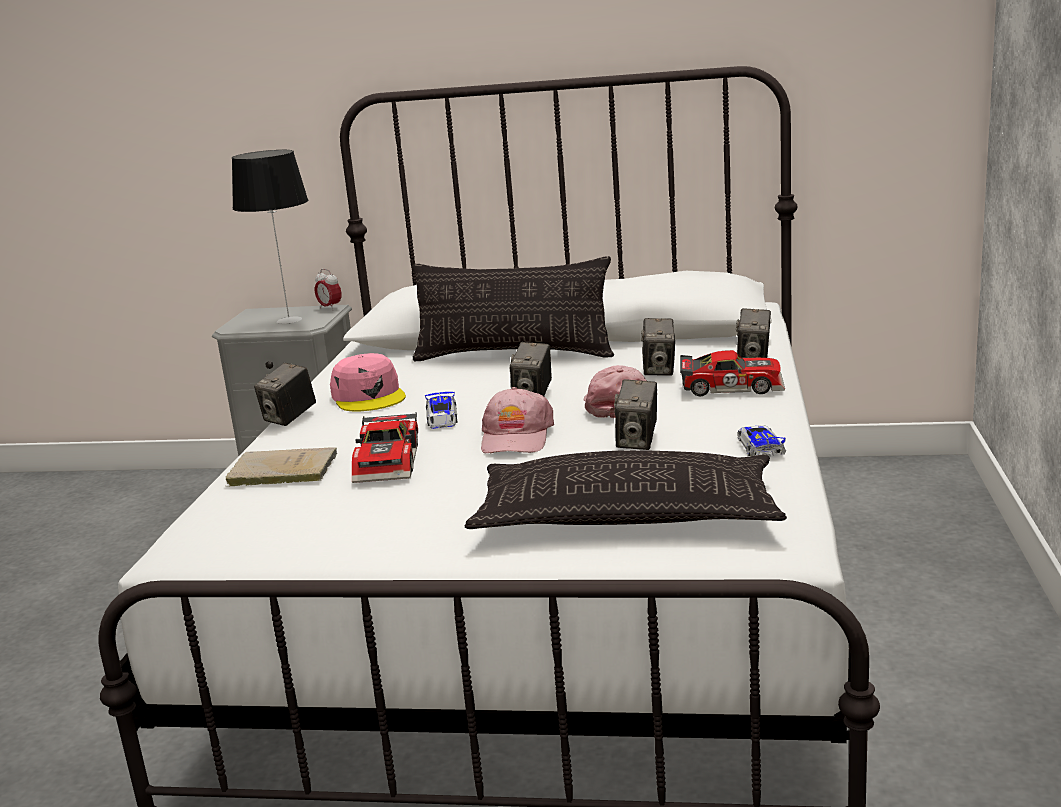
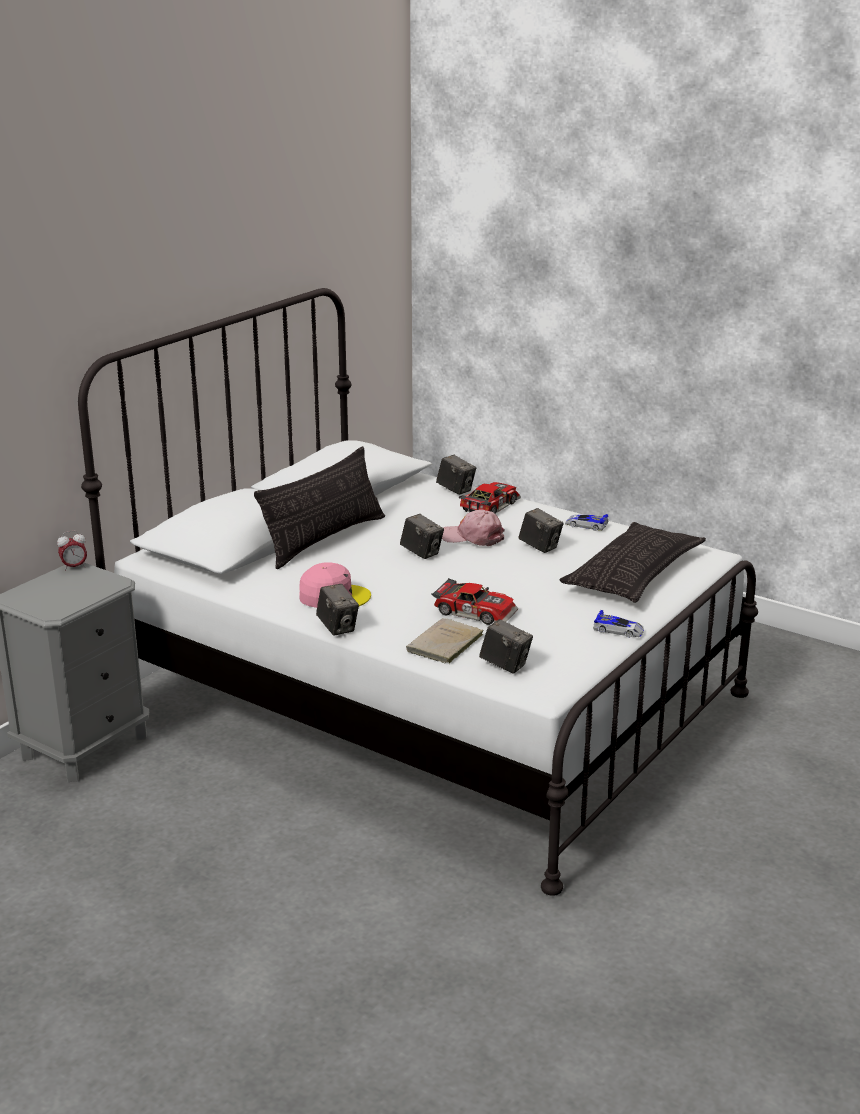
camera: 65 degrees left, 5 degrees up
(290, 320) = (80, 587): table lamp -> none
(442, 418) = (419, 584): toy car -> toy car (618, 630)
(516, 437) = (486, 572): pink cap -> none
(659, 370) = (431, 513): camera -> camera (505, 665)

